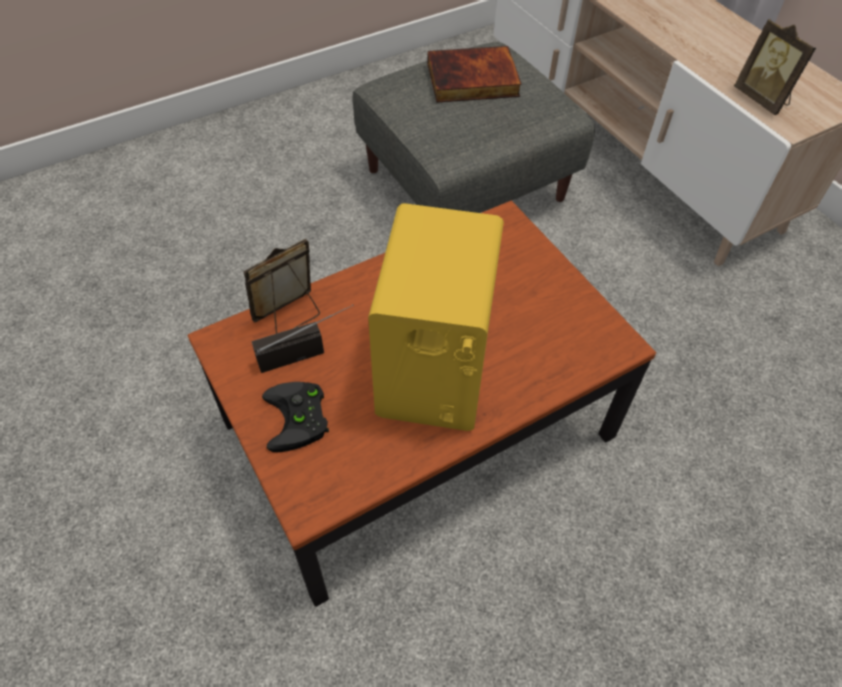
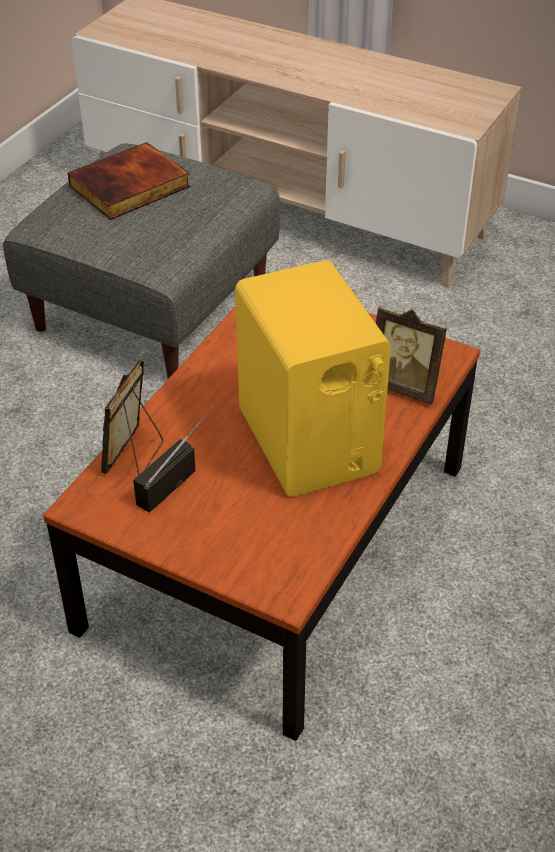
camera: 30 degrees left, 10 degrees down
(299, 420) = (219, 532): black game controller -> none
(762, 99) = (427, 112): picture frame -> picture frame (406, 387)

